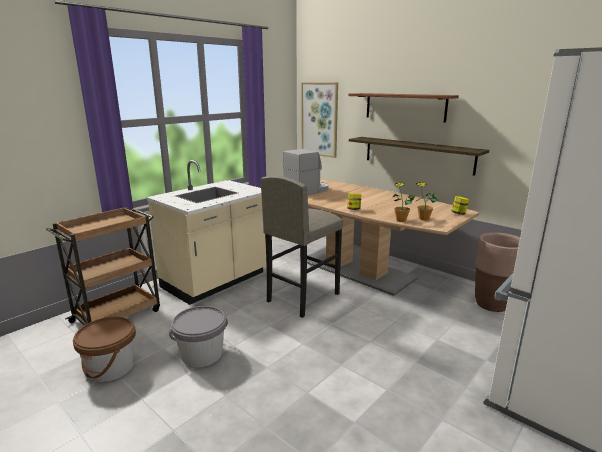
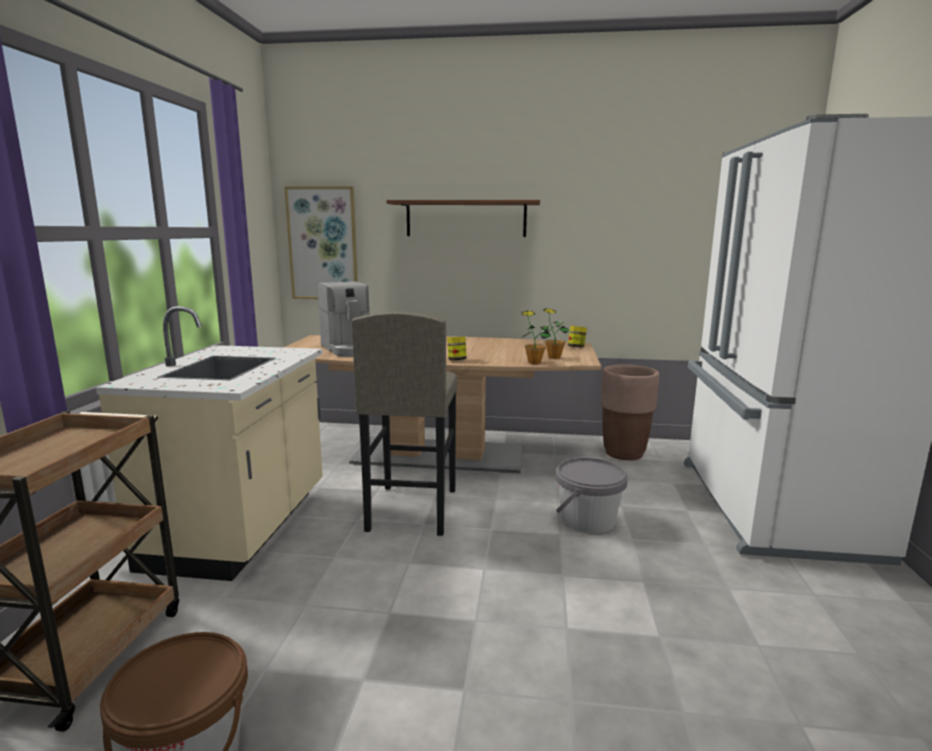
camera: 35 degrees left, 5 degrees down
(202, 354) = (351, 648): grey bucket -> grey bucket (587, 520)
(307, 191) = (349, 349): coffee machine -> coffee machine turned 135 degrees clockwise
(417, 154) = (490, 282): shelf -> none

